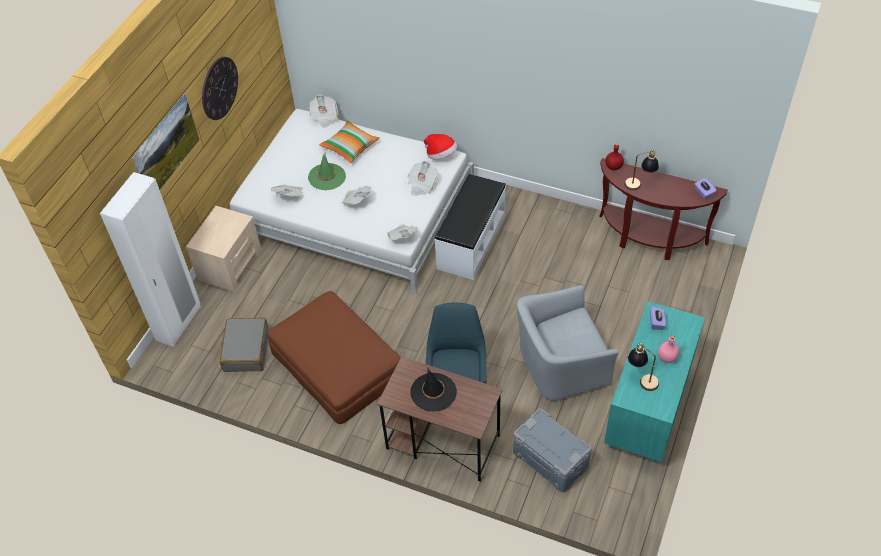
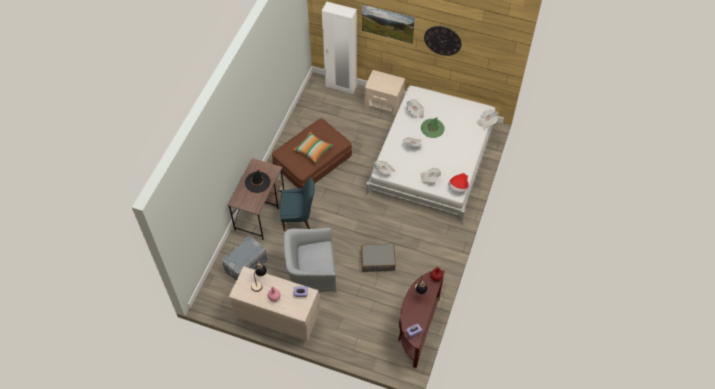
camera: 85 degrees right, 5 degrees up
(245, 350) = (323, 118): grey suitcase -> grey suitcase (378, 260)
(350, 147) = (461, 138): pillow -> pillow (313, 150)
(470, 242) = (408, 222): white bench -> none
(561, 364) = (311, 272): grey armchair -> grey armchair turned 75 degrees counterclockwise
(647, 409) = (277, 318): turquoise dresser -> beige dresser

